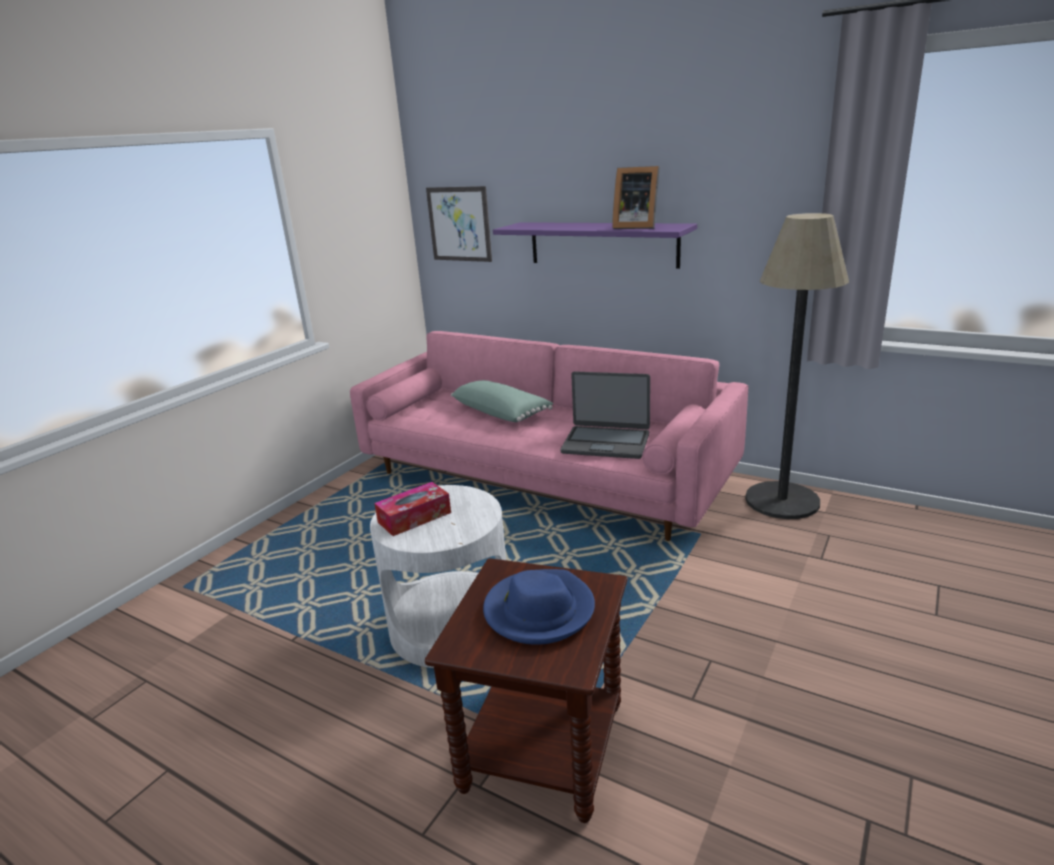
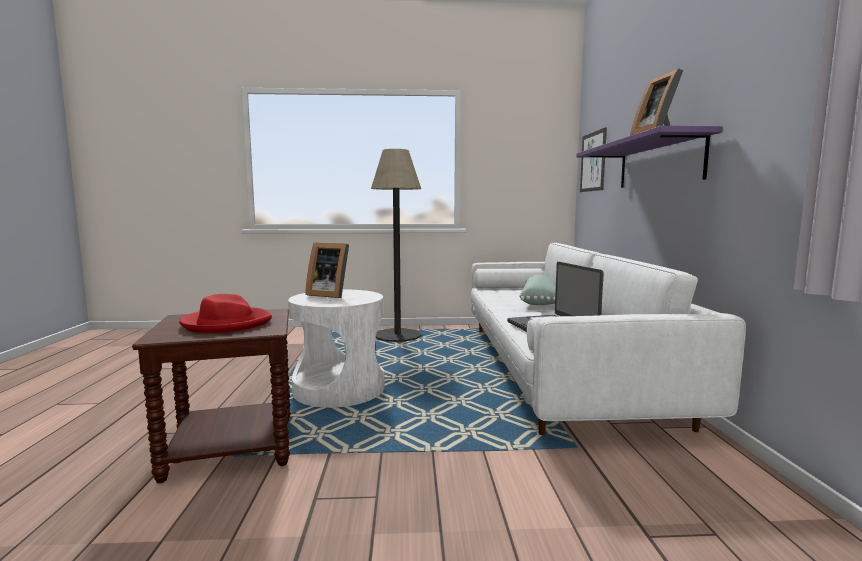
camera: 55 degrees right, 15 degrees down
(414, 517) = (329, 294): tissue box -> picture frame
(539, 610) = (226, 323): blue hat -> red hat
(544, 475) = (557, 367): pink sofa -> white sofa
(782, 500) = (733, 482): floor lamp -> floor lamp (397, 336)

